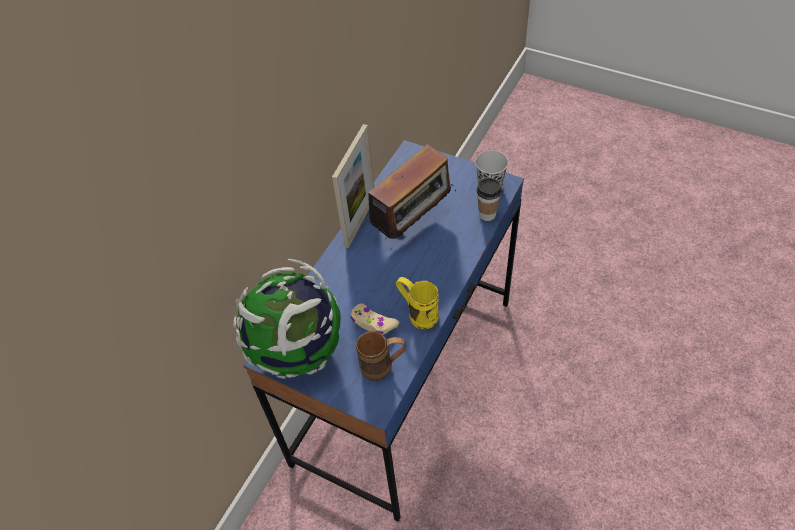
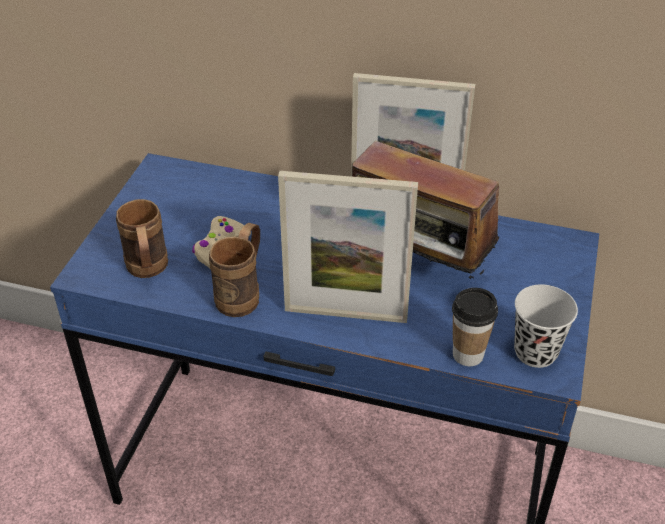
camera: 75 degrees right, 10 degrees down
(298, 350) = (171, 191): globe -> none
(417, 313) = (243, 294): yellow mug -> brown mug
(446, 263) = (345, 314): none -> picture frame

